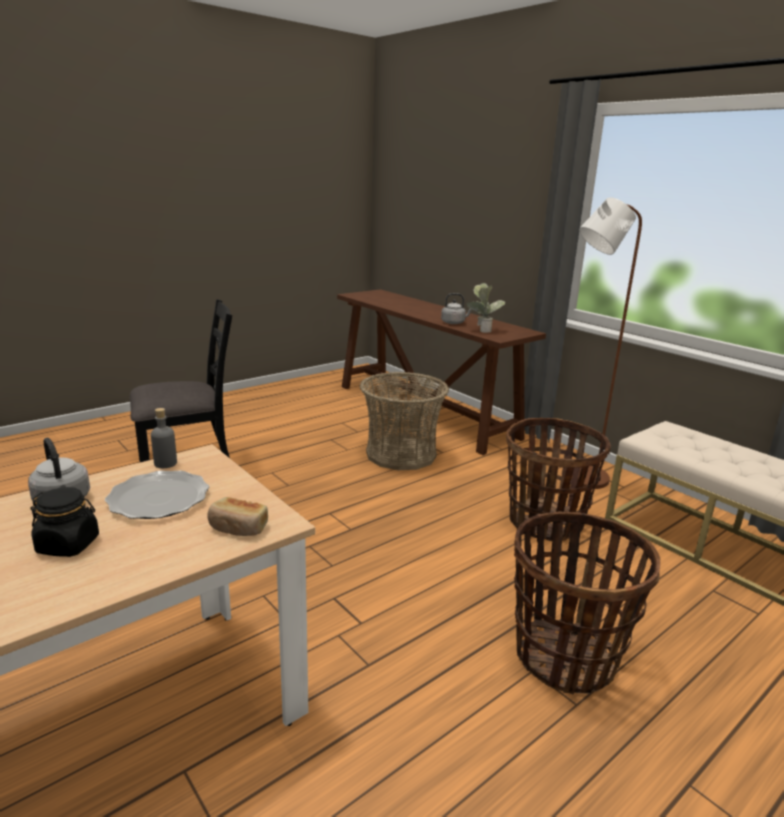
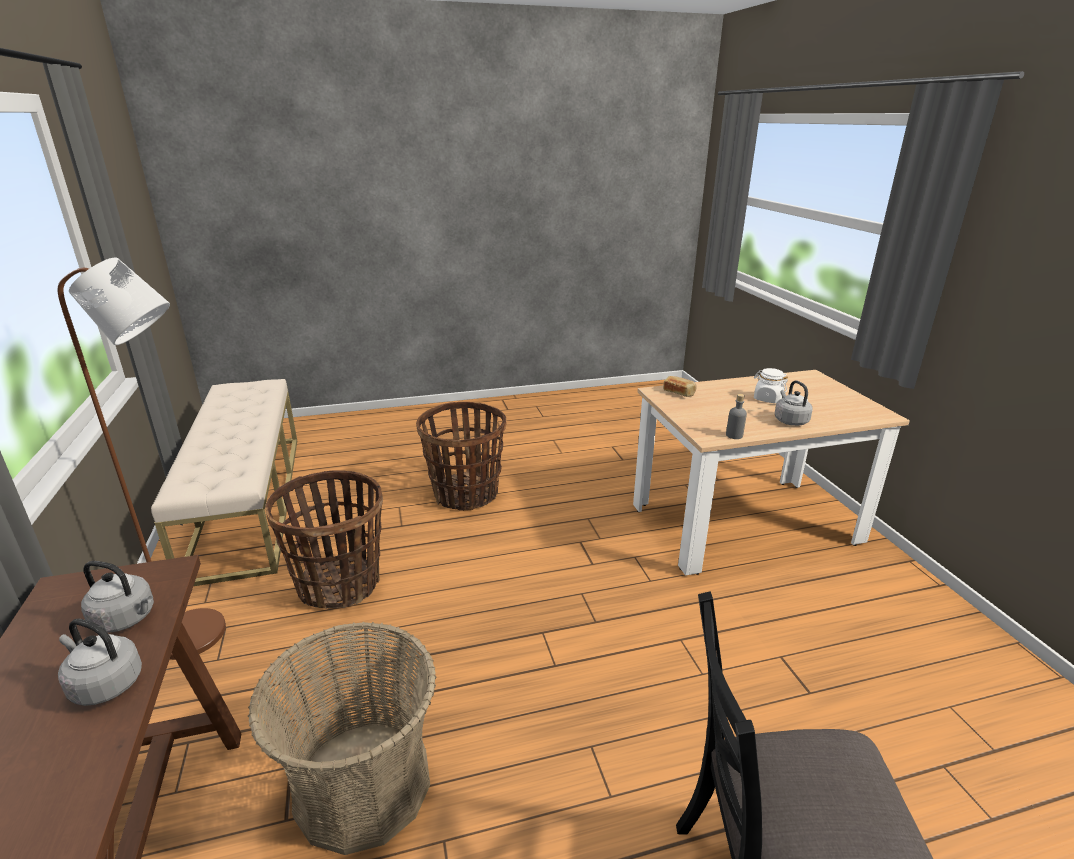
camera: 155 degrees left, 5 degrees up
(68, 545) = (767, 399): black jar -> white jar
(159, 498) = (728, 413): plate -> none
(482, 330) = (127, 619): potted plant -> grey kettle

